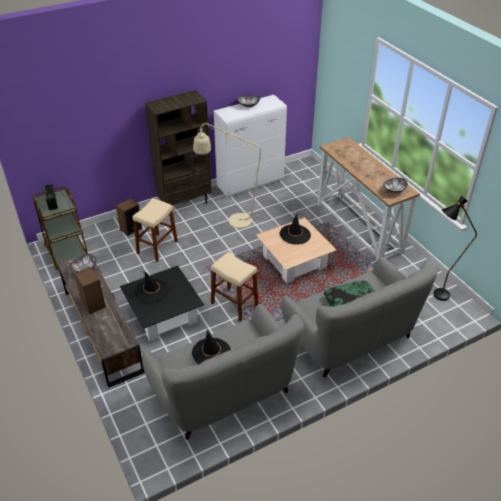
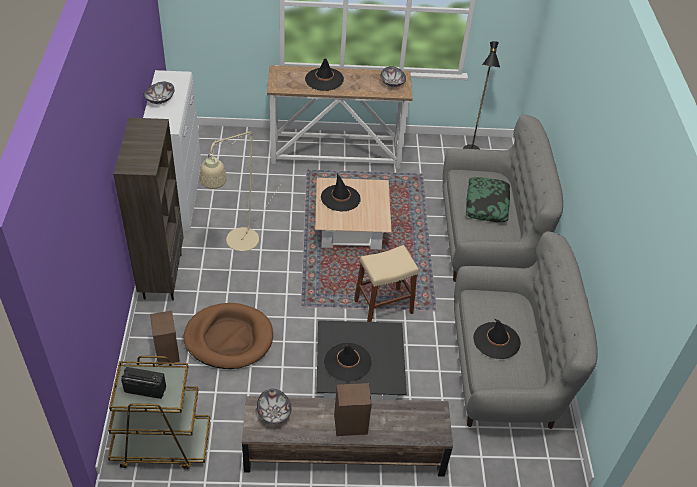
camera: 65 degrees left, 5 degrees up
(157, 247) = (229, 338): beige stool -> brown dog bed
(360, 161) = (324, 79): none -> black hat

